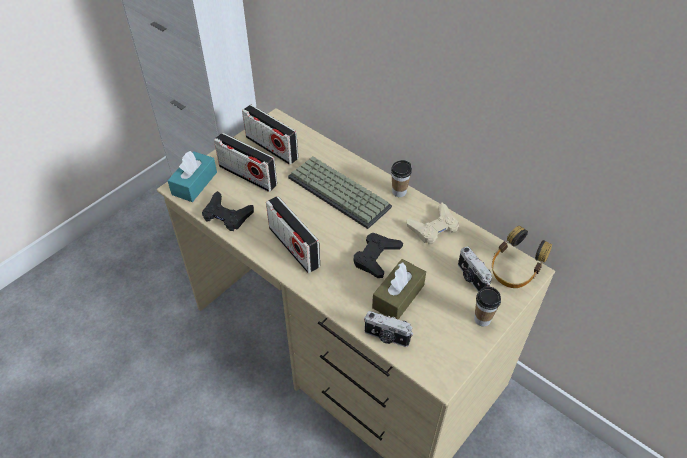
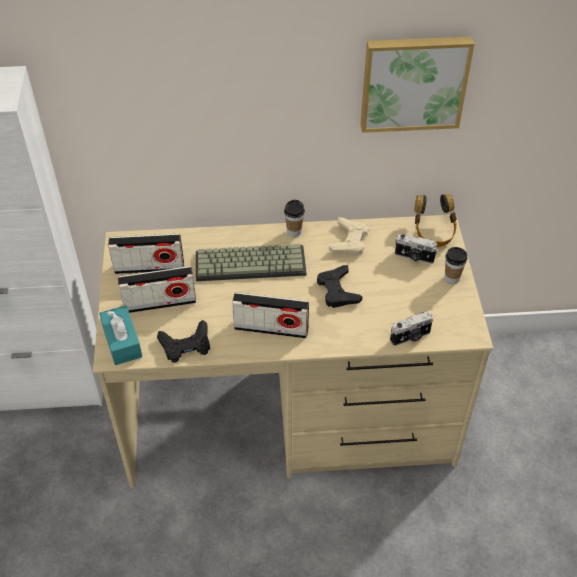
camera: 45 degrees left, 0 degrees up
(398, 296) = (385, 305): brown tissue box -> none
(543, 97) = (413, 82): none -> picture

